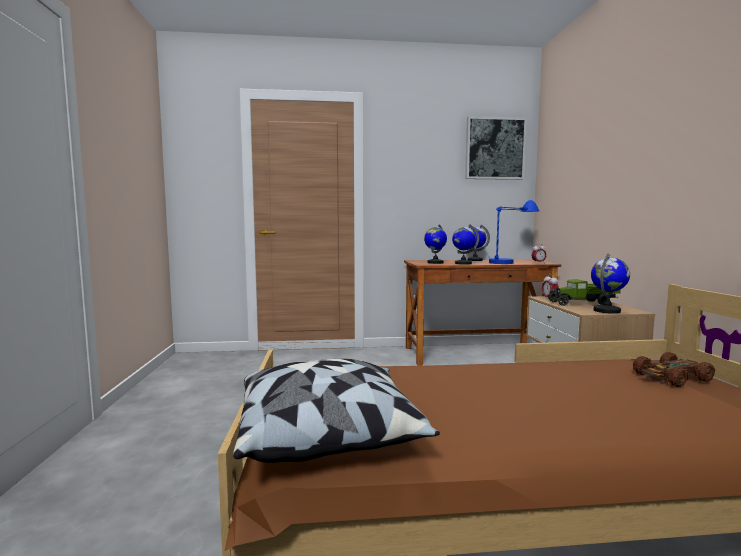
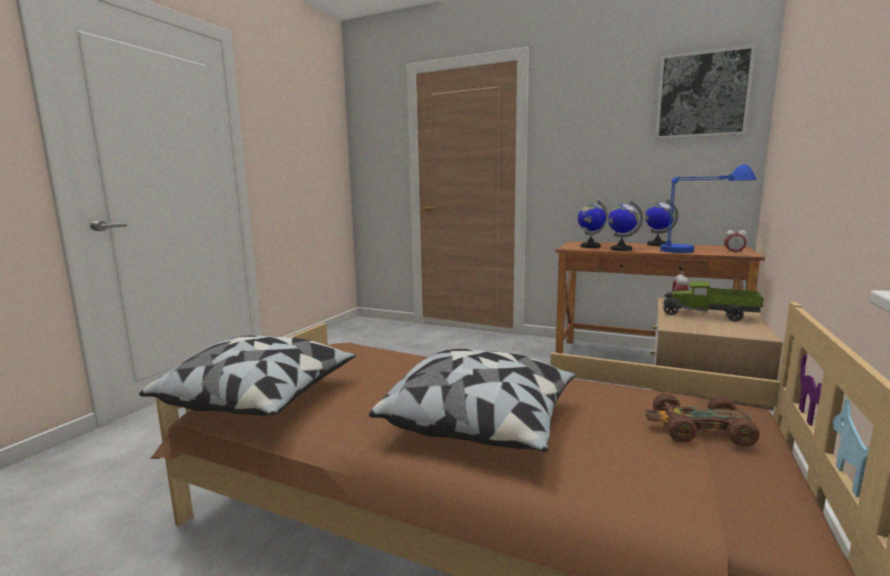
camera: 30 degrees right, 5 degrees up
(554, 404) = (482, 422): none -> pillow
(607, 311) = (712, 329): globe -> none

